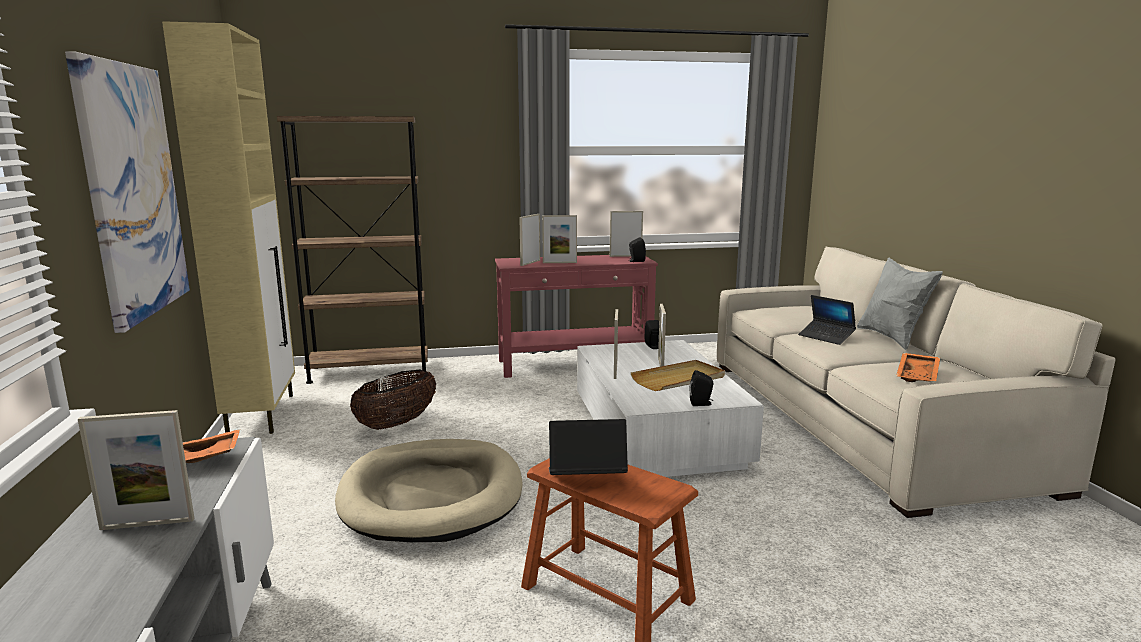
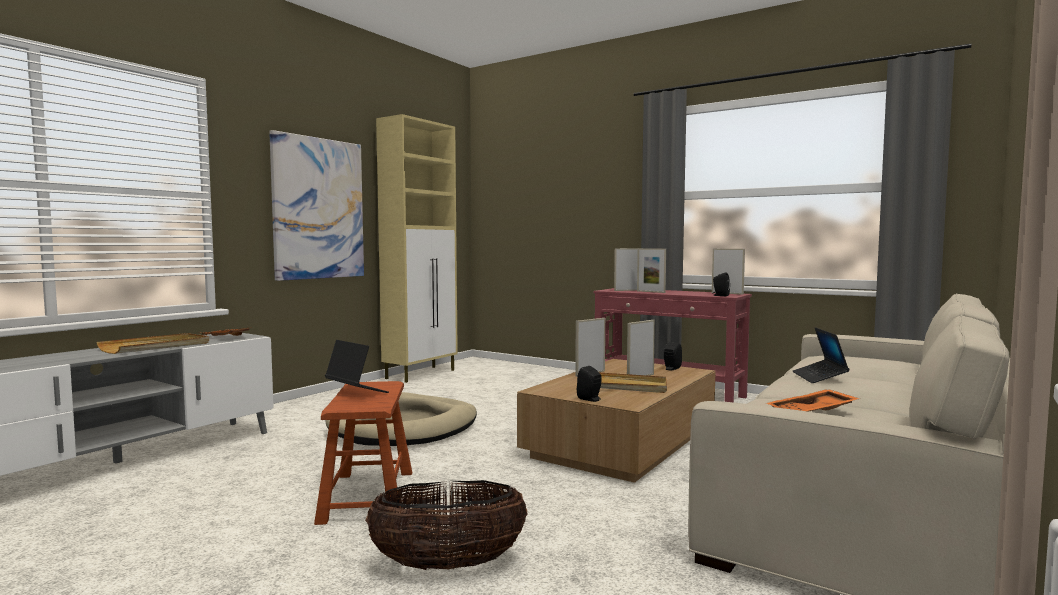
camera: 45 degrees right, 10 degrees down
(147, 524) = (156, 346): picture frame -> beige tray
(369, 371) = (520, 368): brown bookcase -> none
(396, 424) = (470, 393): basket -> basket (448, 565)
(657, 432) = (622, 442): white coffee table -> brown coffee table
(892, 338) = (909, 391): grey pillow -> none

